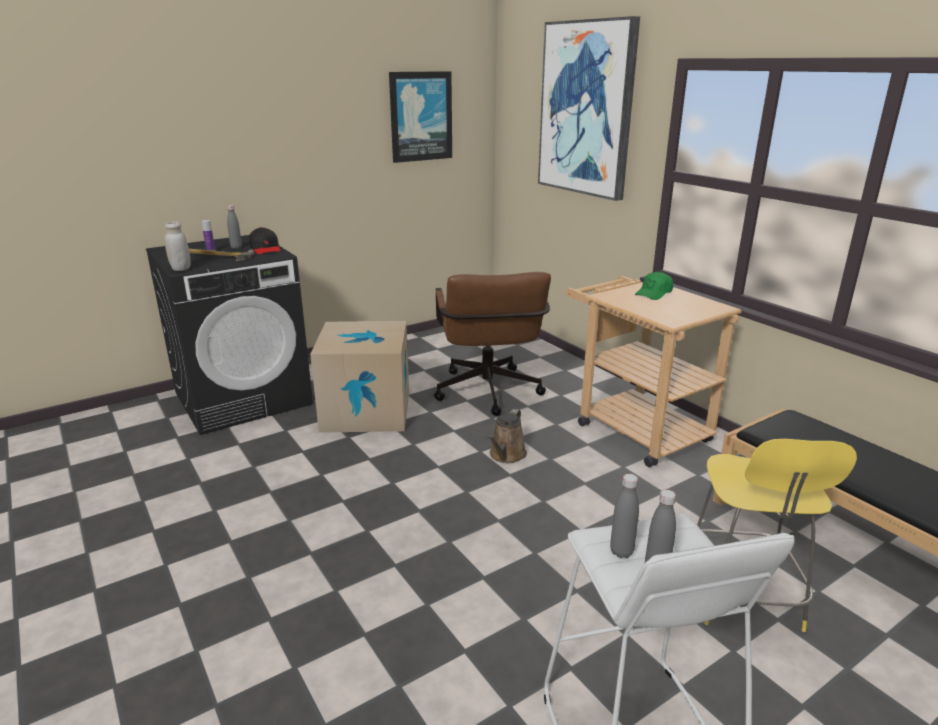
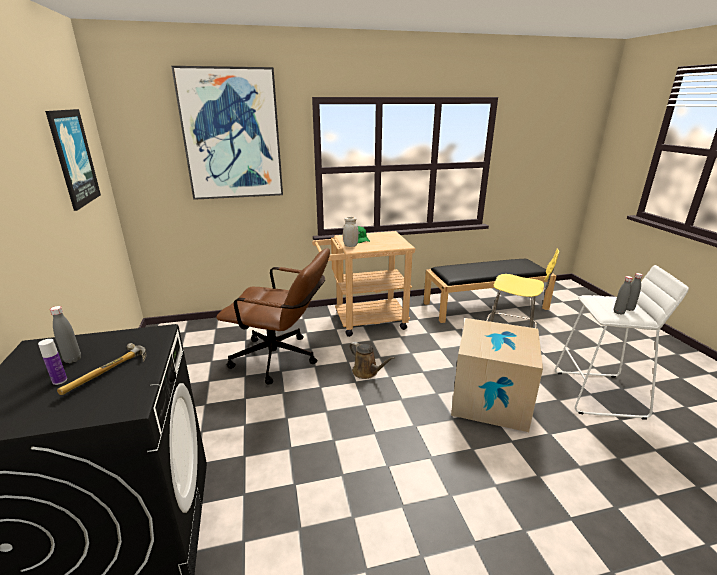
camera: 70 degrees left, 0 degrees up
(181, 269) = (123, 407): white jar -> white jar (350, 245)
(265, 248) = (113, 339): black cap -> none
(366, 411) = (252, 428): cardboard box -> cardboard box (490, 400)

